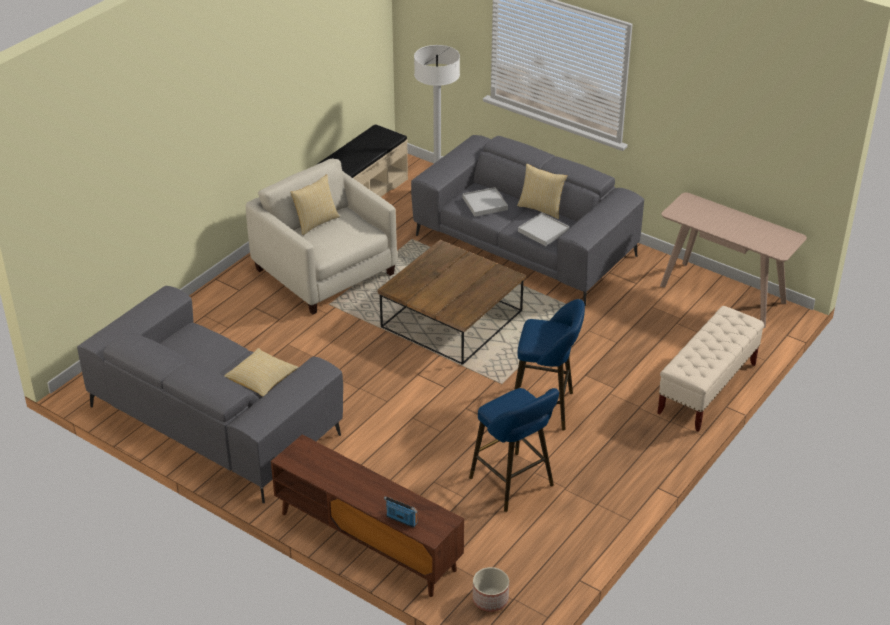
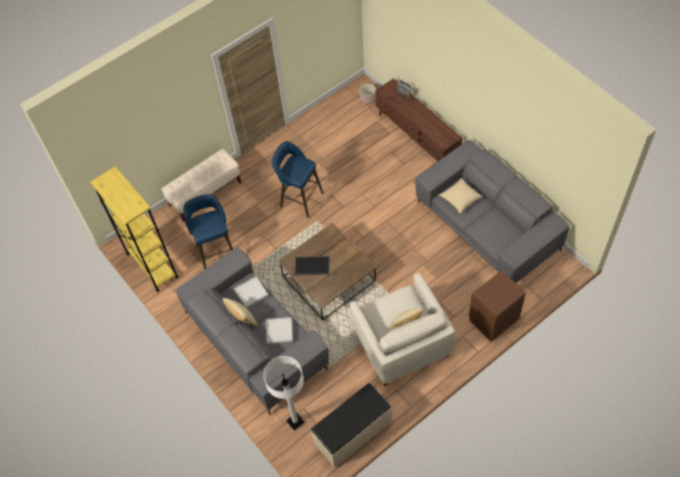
camera: 160 degrees left, 20 degrees up
(197, 314) = (493, 318): none -> brown nightstand
(473, 276) = (311, 266): none -> tray
(514, 484) = (335, 154): blue stool -> blue stool (216, 251)
(723, 294) = (152, 265): beige console table -> yellow bookcase

